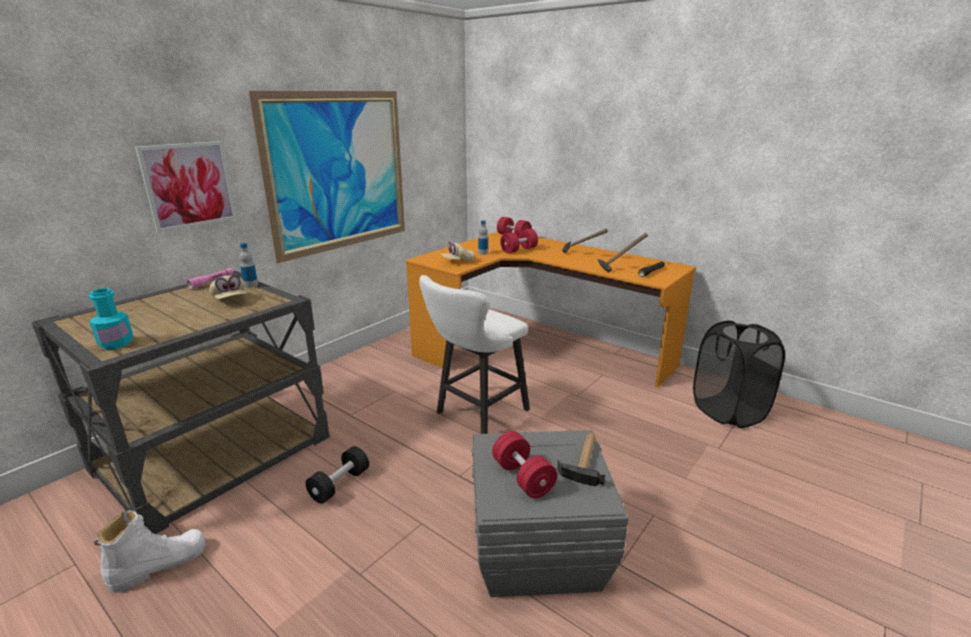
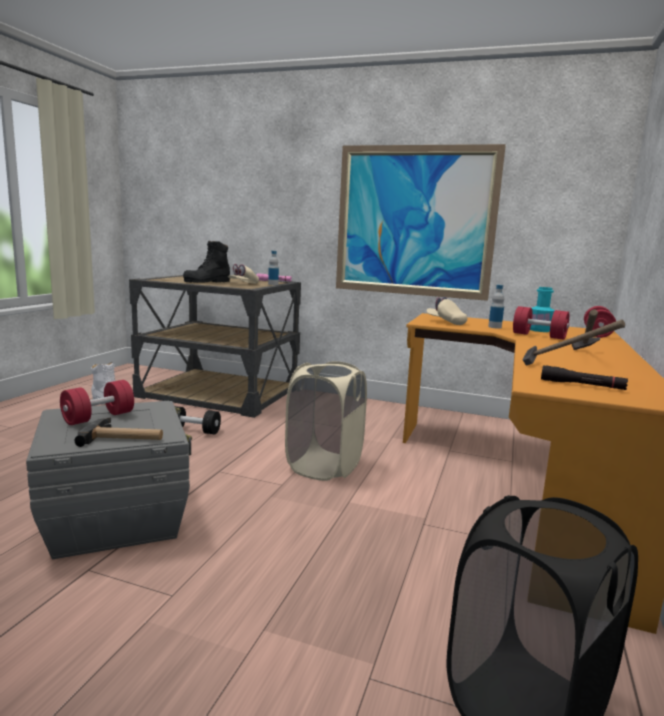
camera: 70 degrees right, 10 degrees down
(116, 343) = (166, 279): turquoise bottle -> turquoise bottle (539, 330)
(188, 317) = (207, 282): none -> black boot
(189, 185) = (286, 212): picture -> none
(475, 415) = (324, 466): white stool -> beige laundry basket

